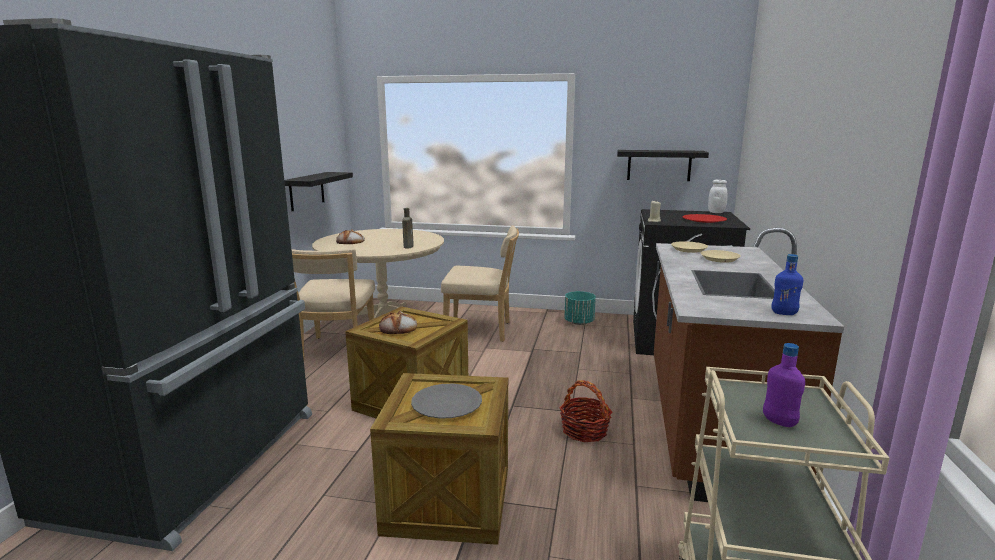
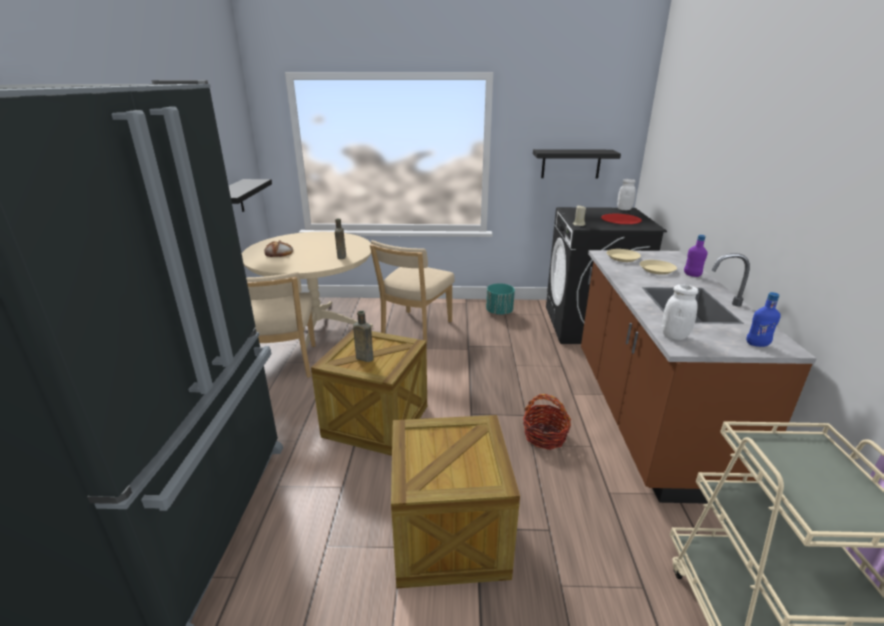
camera: 10 degrees left, 10 degrees up
(398, 328) = (363, 358): bread -> brown bottle
(447, 403) = (452, 457): grey plate -> none
(481, 331) = (414, 329): beige chair -> beige chair turned 120 degrees clockwise
(696, 303) = (674, 336): none -> white jar
(779, 422) = (818, 488): purple bottle -> purple bottle (692, 275)

